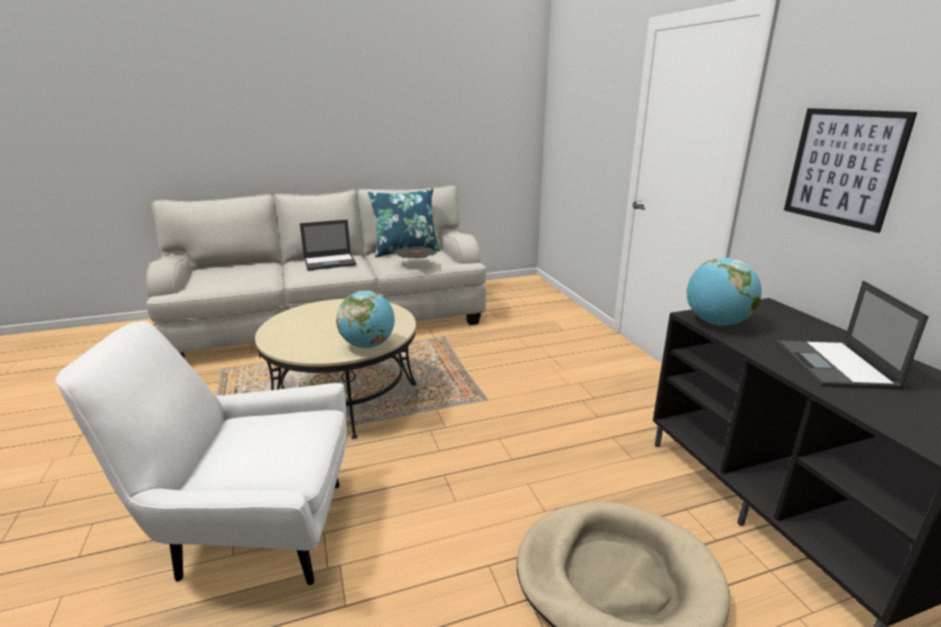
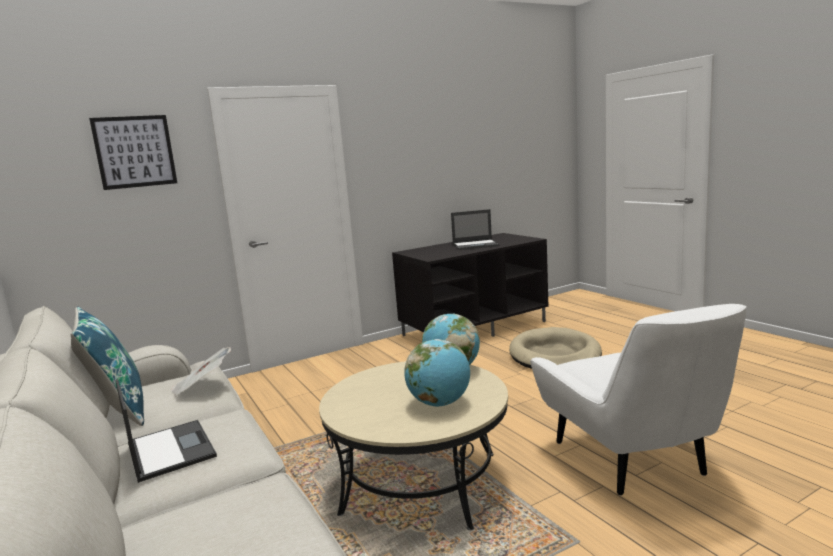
camera: 100 degrees left, 10 degrees down
(716, 323) = (439, 256): globe -> globe (439, 403)
(843, 167) = (403, 172): picture -> picture (135, 152)

